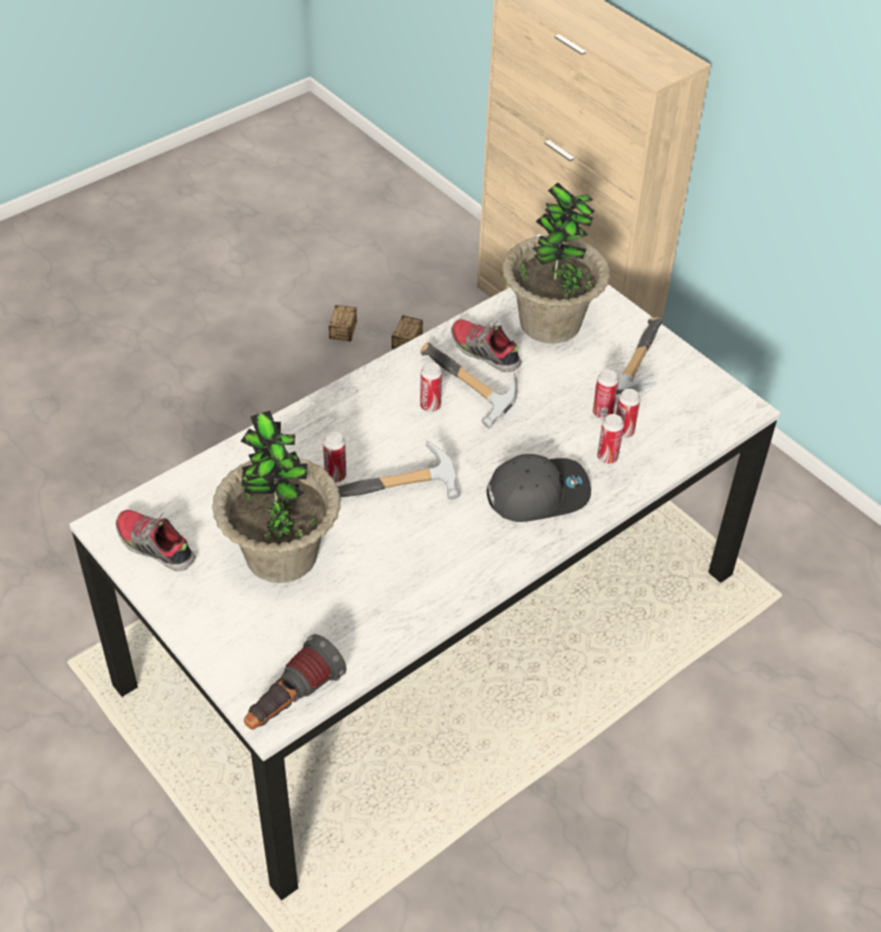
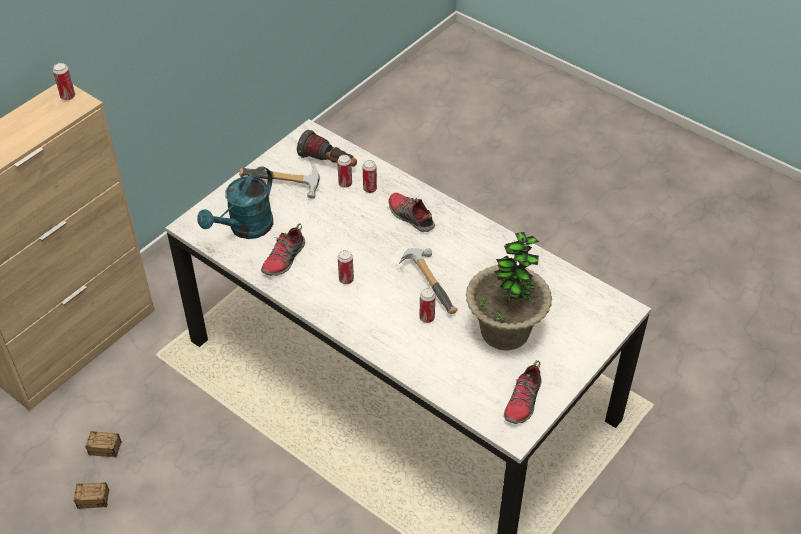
camera: 100 degrees left, 0 degrees up
(292, 702) = (611, 302): flashlight -> flashlight (329, 163)
(465, 392) = (327, 263): hammer -> none
(538, 493) = (410, 217): grey cap -> shoe
(550, 323) = (245, 229): potted plant -> turquoise watering can
(602, 413) = (330, 195): can -> can (68, 96)

